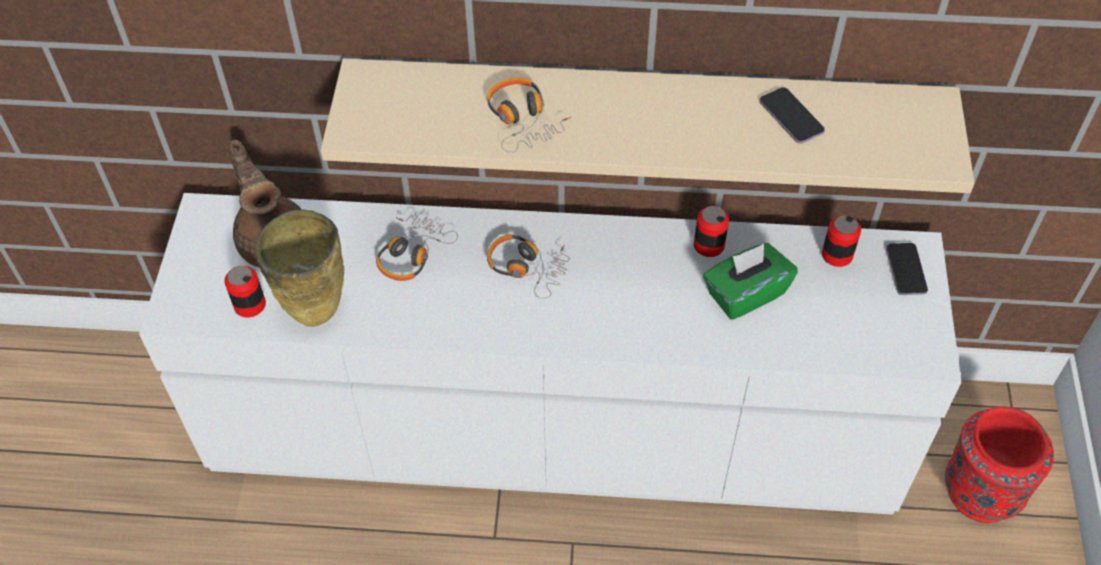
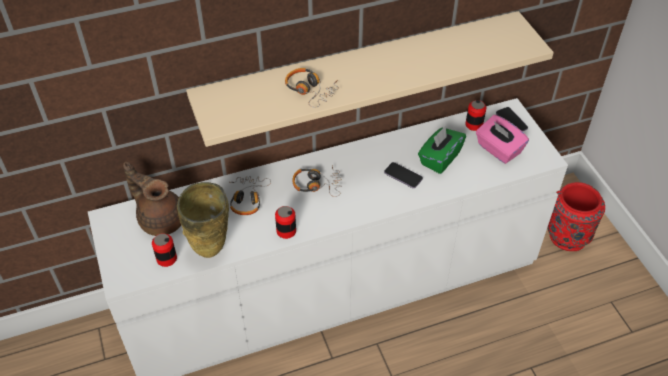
camera: 25 degrees left, 5 degrees down
(709, 245) = (407, 141): can -> can (286, 231)
(791, 117) = (448, 48): phone -> phone (403, 176)
(854, 312) = (498, 149): none -> pink tissue box

